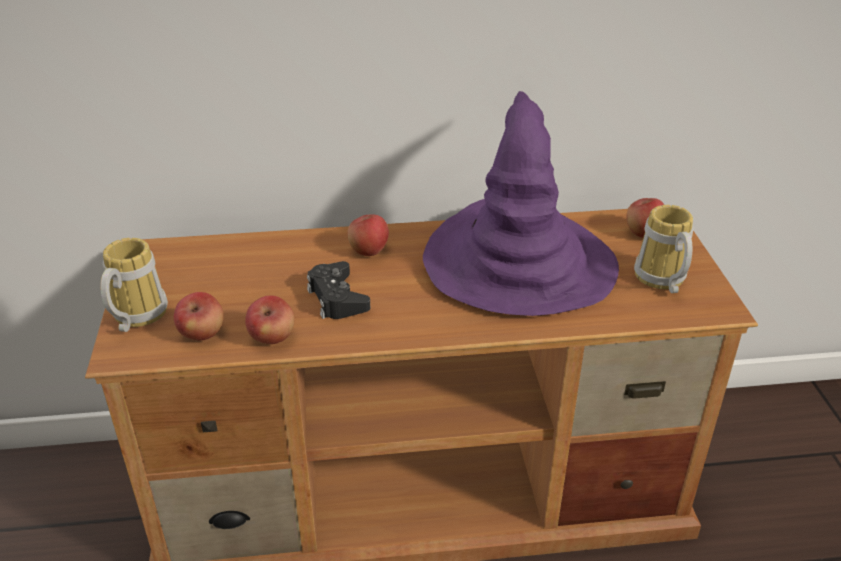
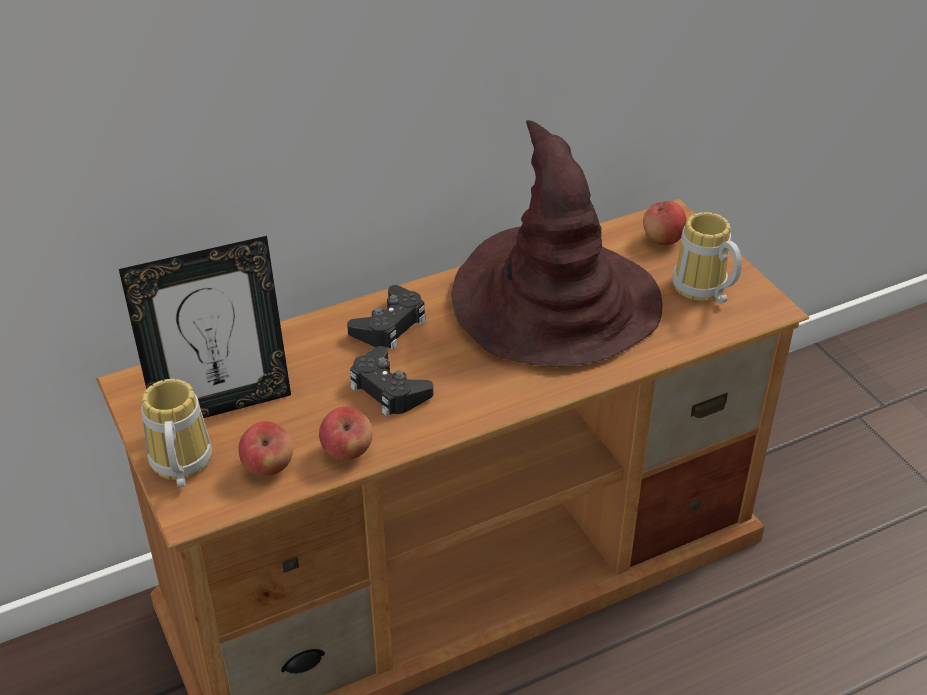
camera: 20 degrees left, 5 degrees up
(199, 279) = (221, 405): none -> picture frame
(369, 251) = (390, 325): apple -> black game controller
(518, 263) = (554, 304): purple hat -> brown hat

